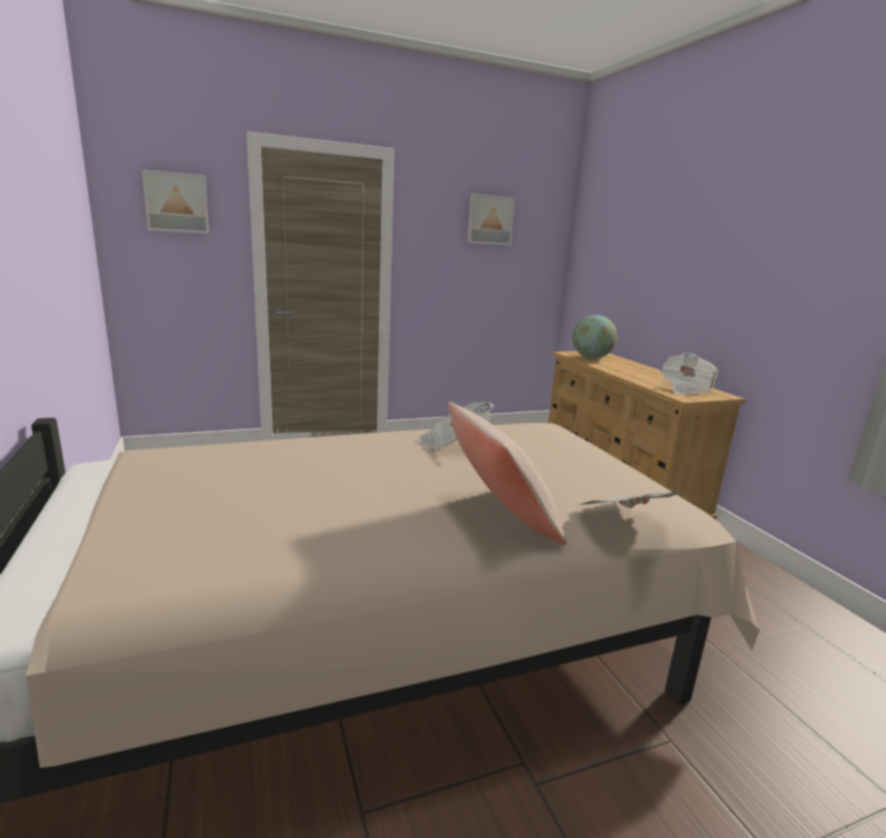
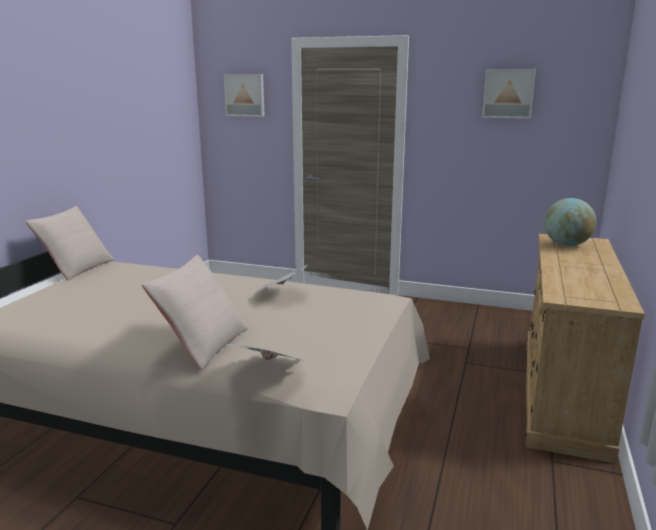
camera: 40 degrees right, 0 degrees up
(89, 471) = (76, 268): none -> beige pillow
(685, 389) = (590, 290): newspaper -> none

